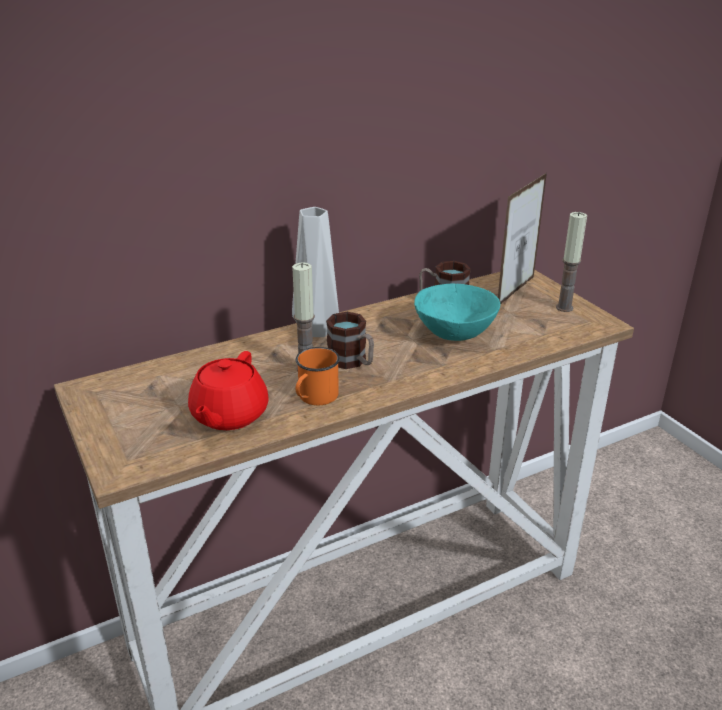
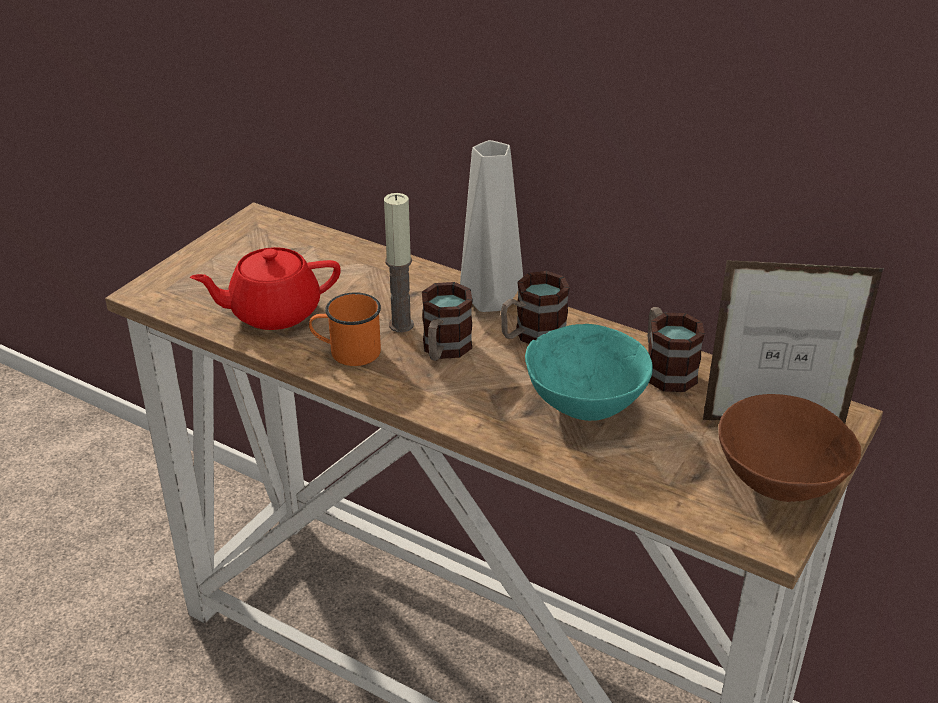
camera: 60 degrees right, 5 degrees up
(369, 329) = (531, 336): none -> mug
(564, 308) = (777, 484): candle -> brown bowl

